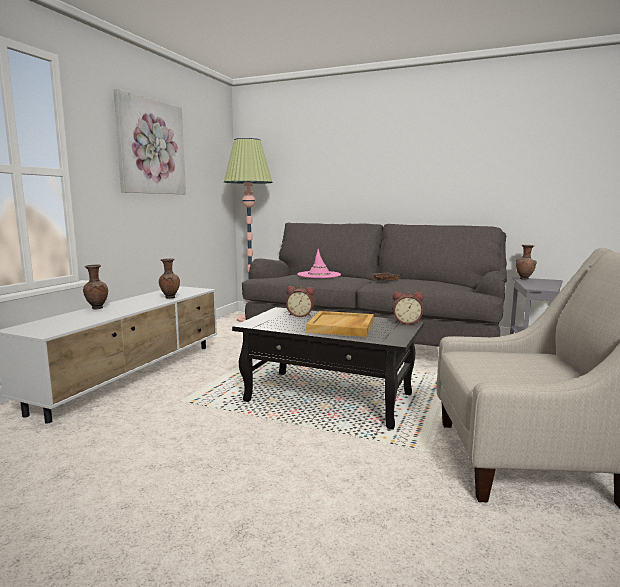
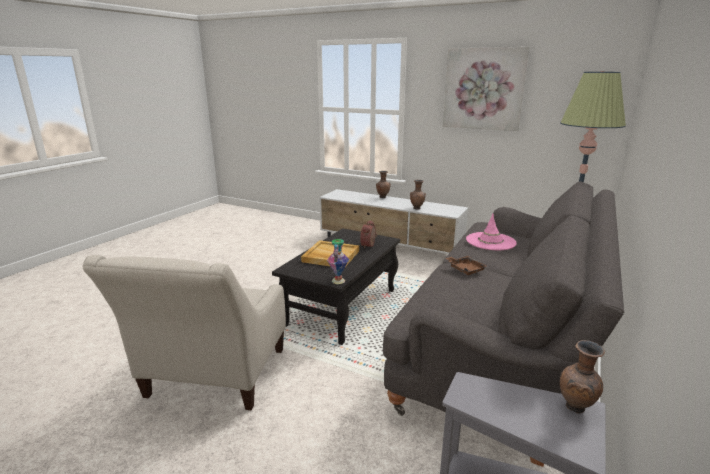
camera: 95 degrees right, 10 degrees up
(406, 322) = (338, 281): alarm clock -> vase

